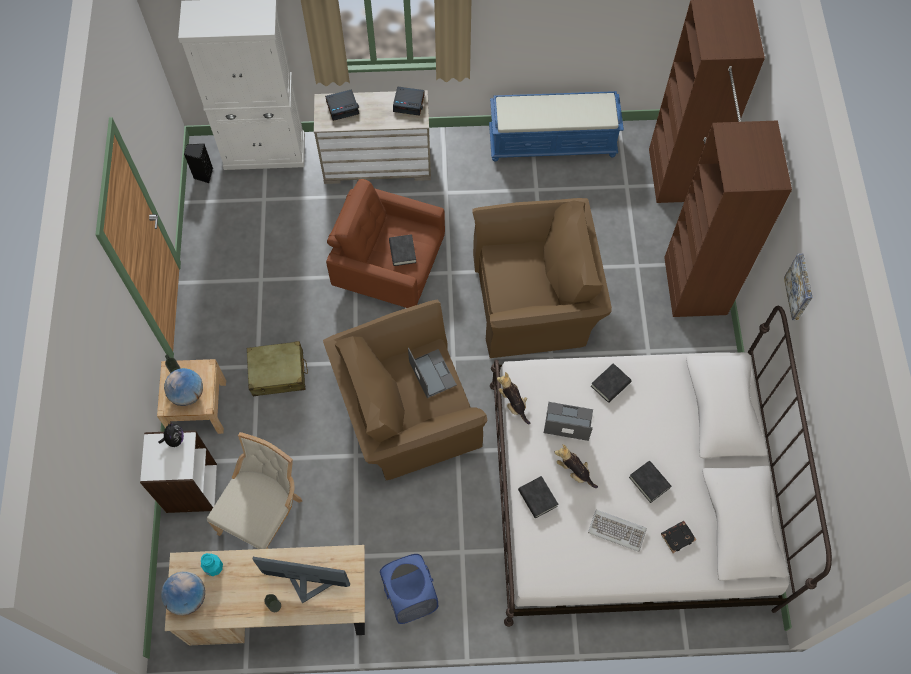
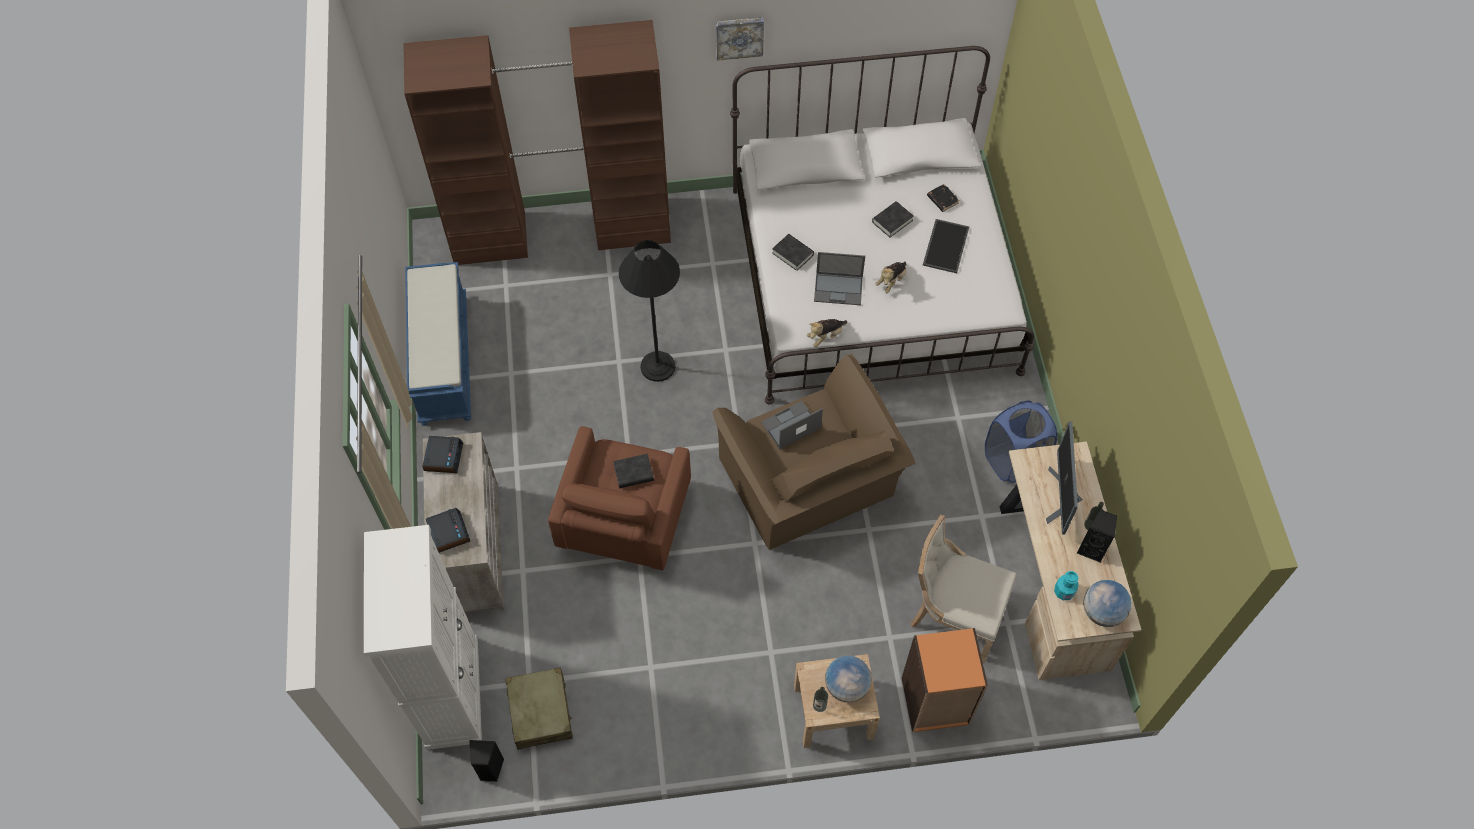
camera: 95 degrees left, 5 degrees down
(174, 439) = (929, 656): plush toy -> none
(191, 488) = (935, 702): white bookcase -> orange bookcase
(251, 602) = (1092, 549): none -> black speaker
(278, 373) = (778, 626): beige suitcase -> beige suitcase (541, 712)
(536, 299) = (657, 366): brown armchair -> black floor lamp
(537, 498) = (925, 310): black book -> none
(567, 421) = (839, 289): laptop -> laptop turned 90 degrees counterclockwise
(617, 530) = (945, 245): keyboard -> tray

